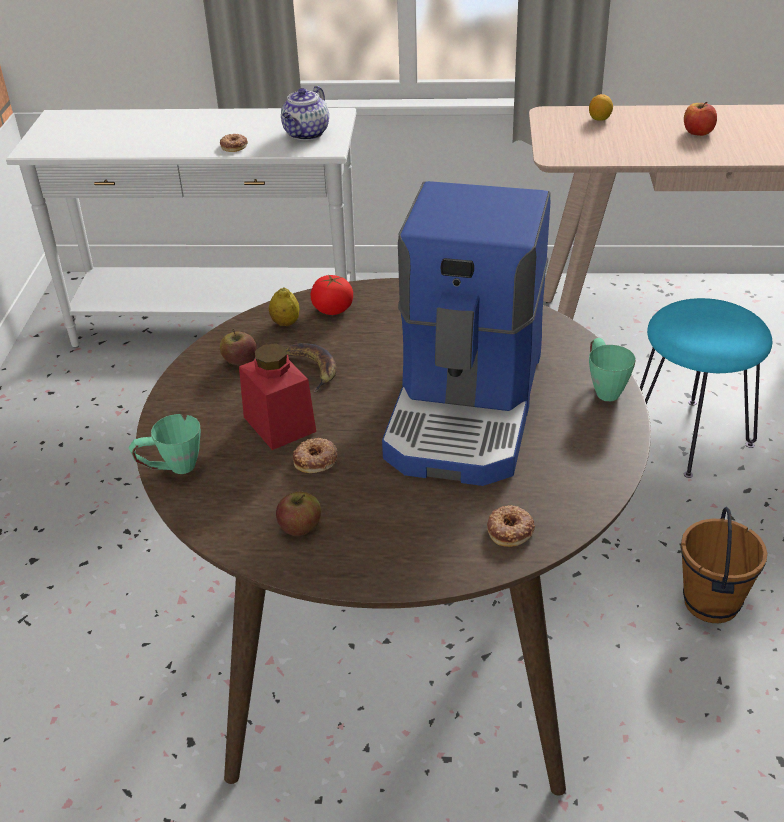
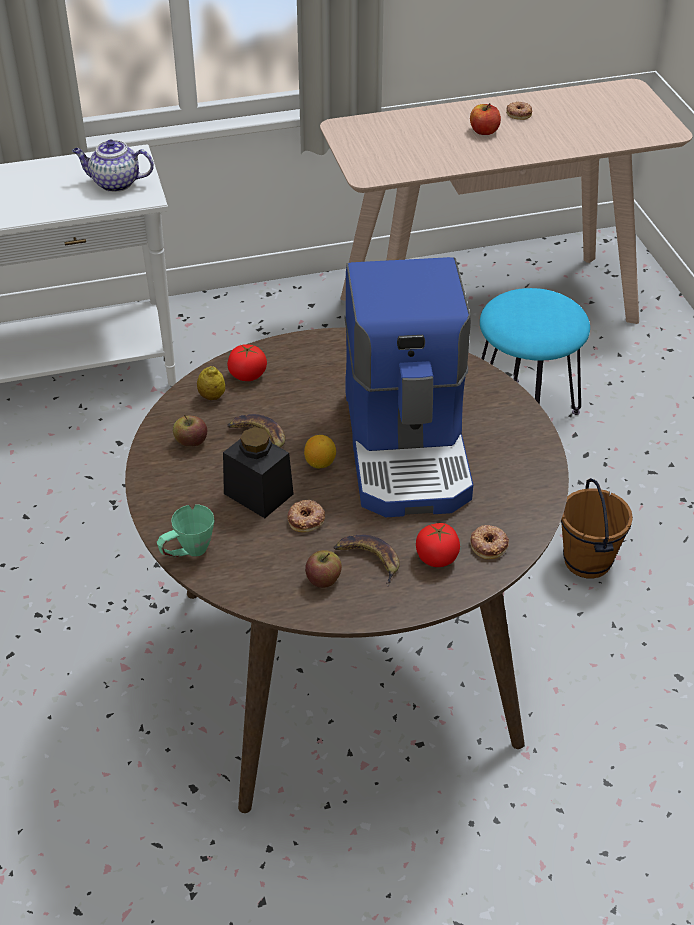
camera: 20 degrees left, 5 degrees up
(234, 146) = (47, 207): donut -> donut (519, 113)
(279, 424) = (258, 494): red jar -> black jar
(306, 134) = (115, 183): teapot -> teapot turned 90 degrees clockwise
(361, 516) = (368, 559): none -> banana
(441, 531) = (437, 557): none -> tomato
(599, 119) = (390, 127): lemon -> lemon (320, 463)
(603, 388) = (509, 408): green mug -> none

